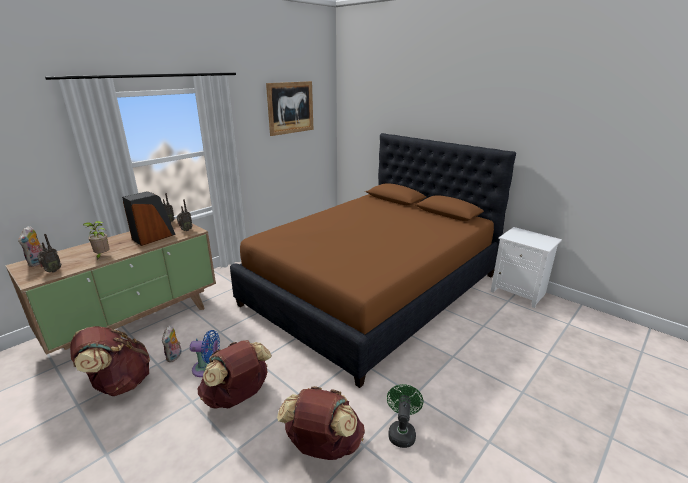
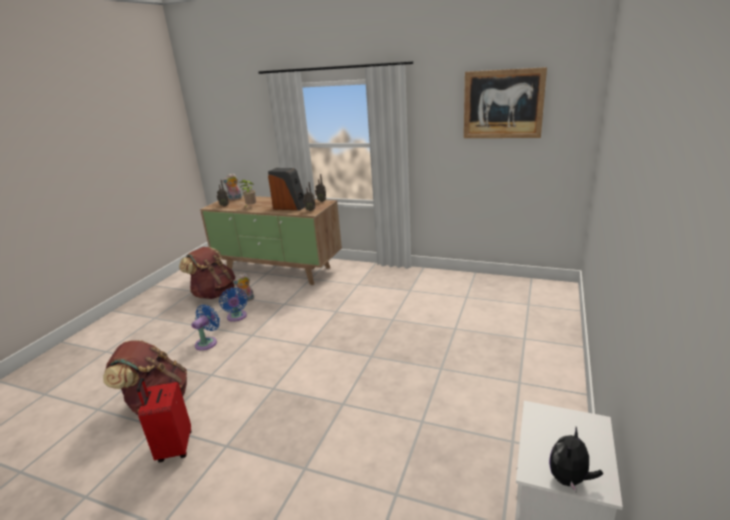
camera: 70 degrees right, 0 degrees up
(237, 397) = (208, 342): brown backpack -> blue fan
(374, 289) = (416, 364): brown bed -> none
(402, 432) = (174, 447): green fan -> red suitcase
(549, 242) = (569, 479): none -> plush toy

